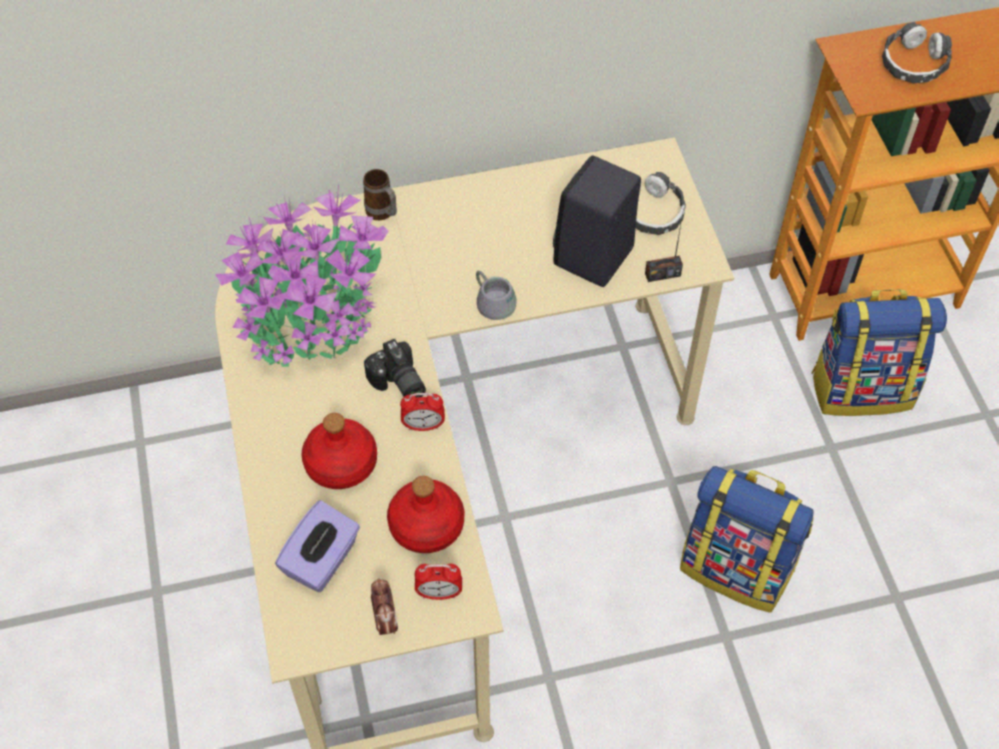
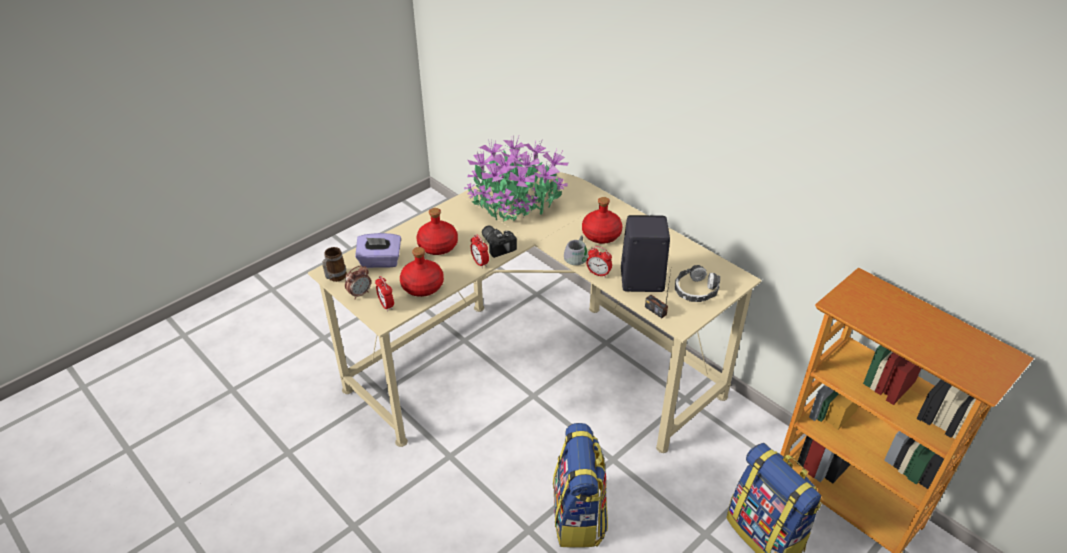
camera: 60 degrees right, 15 degrees down
(383, 214) = (596, 201): mug -> mug (335, 278)
(397, 383) = (498, 245): camera -> camera turned 120 degrees clockwise
(465, 249) = (601, 234): none -> red bottle
(547, 296) = (598, 273): none -> alarm clock
(913, 63) = (892, 316): headphones -> none

